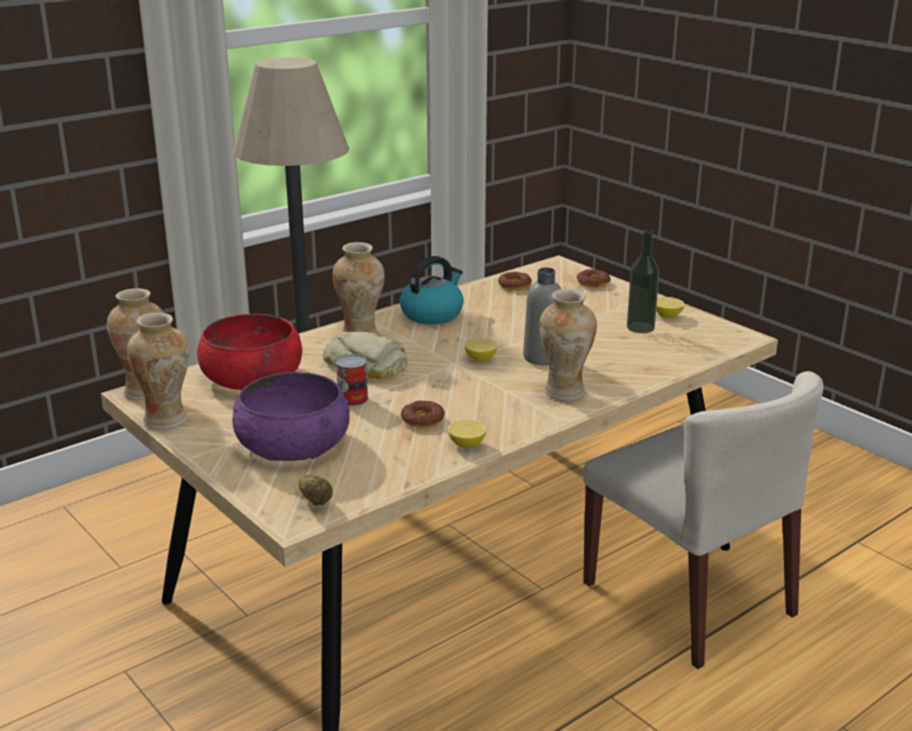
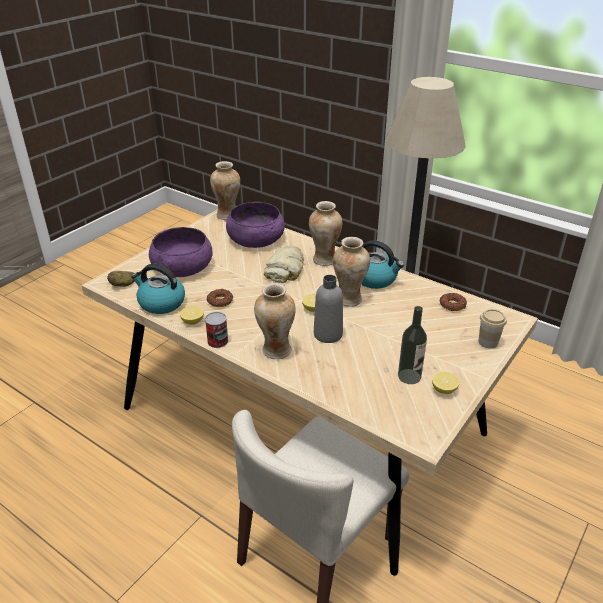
camera: 75 degrees right, 10 degrees up
(167, 420) = (198, 228): vase -> vase (349, 300)
(251, 376) = (256, 238): red bowl -> purple bowl
(352, 399) = (239, 273): can -> can (217, 341)
(399, 468) = (161, 303): none -> kettle
(593, 283) = (488, 342): donut -> cup

